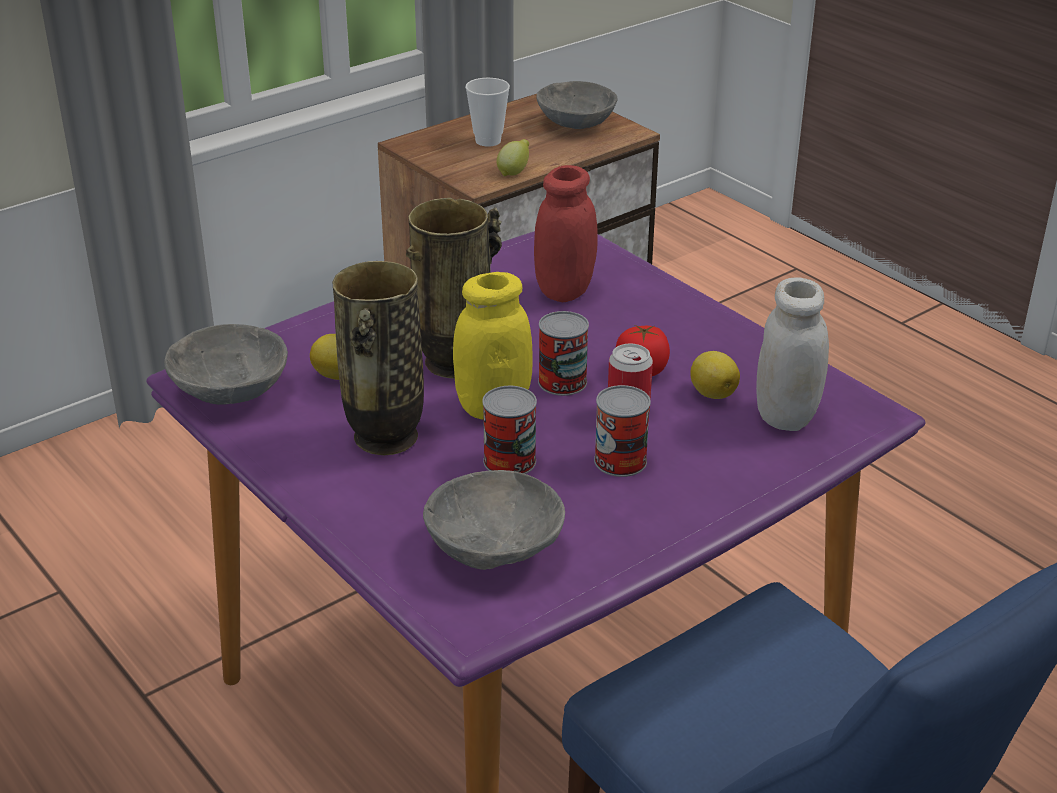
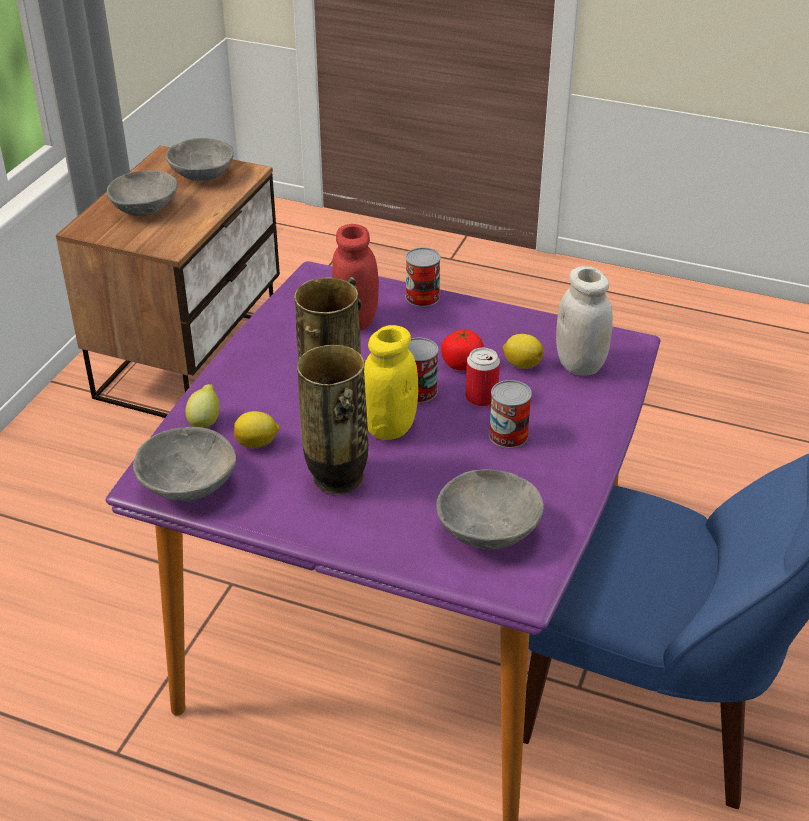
camera: 30 degrees left, 5 degrees up
(488, 141) = (146, 208): cup -> grey bowl
(509, 461) = (438, 463): can -> can (422, 297)
(514, 172) = (191, 230): lemon -> lemon (205, 421)

